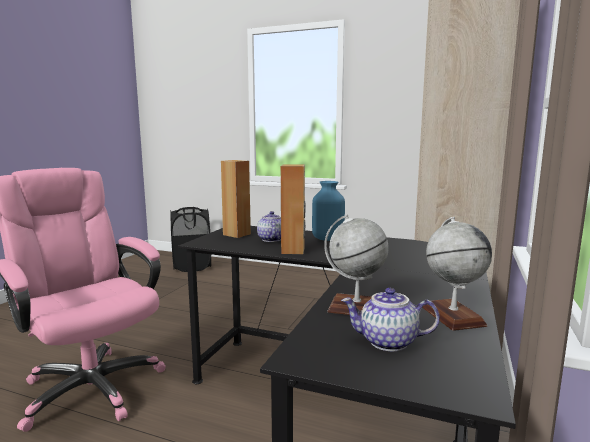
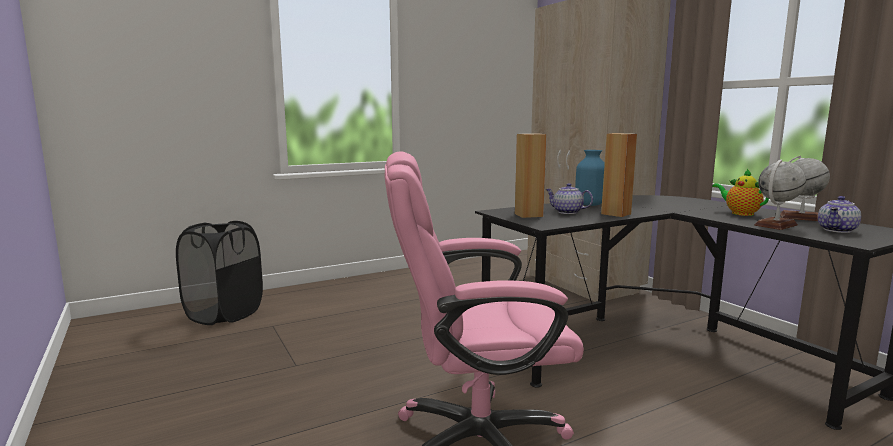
camera: 50 degrees left, 0 degrees up
(409, 286) = (740, 213): none -> teapot

